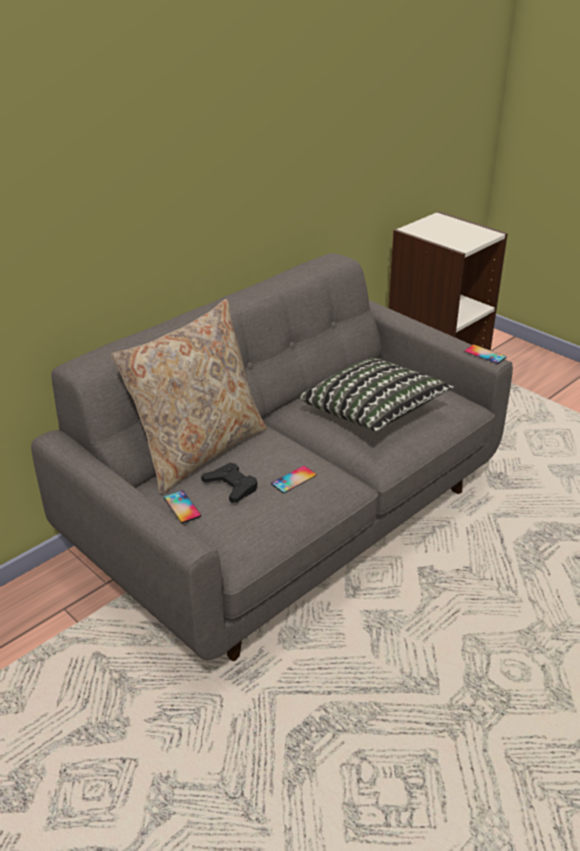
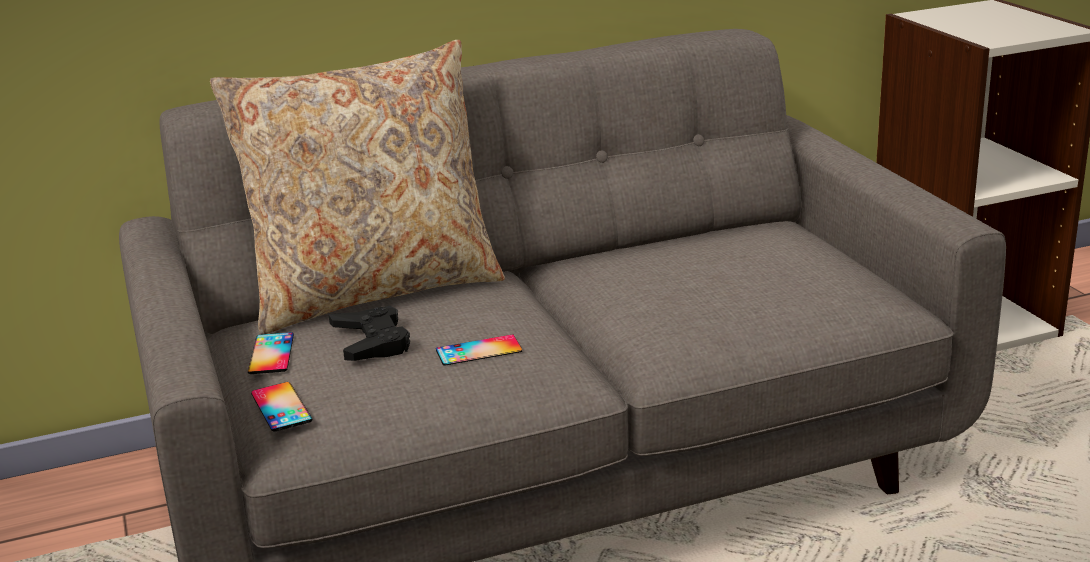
camera: 25 degrees right, 10 degrees down
(373, 413) = (703, 285): pillow -> none
(485, 354) = (954, 214): phone -> phone (281, 407)

